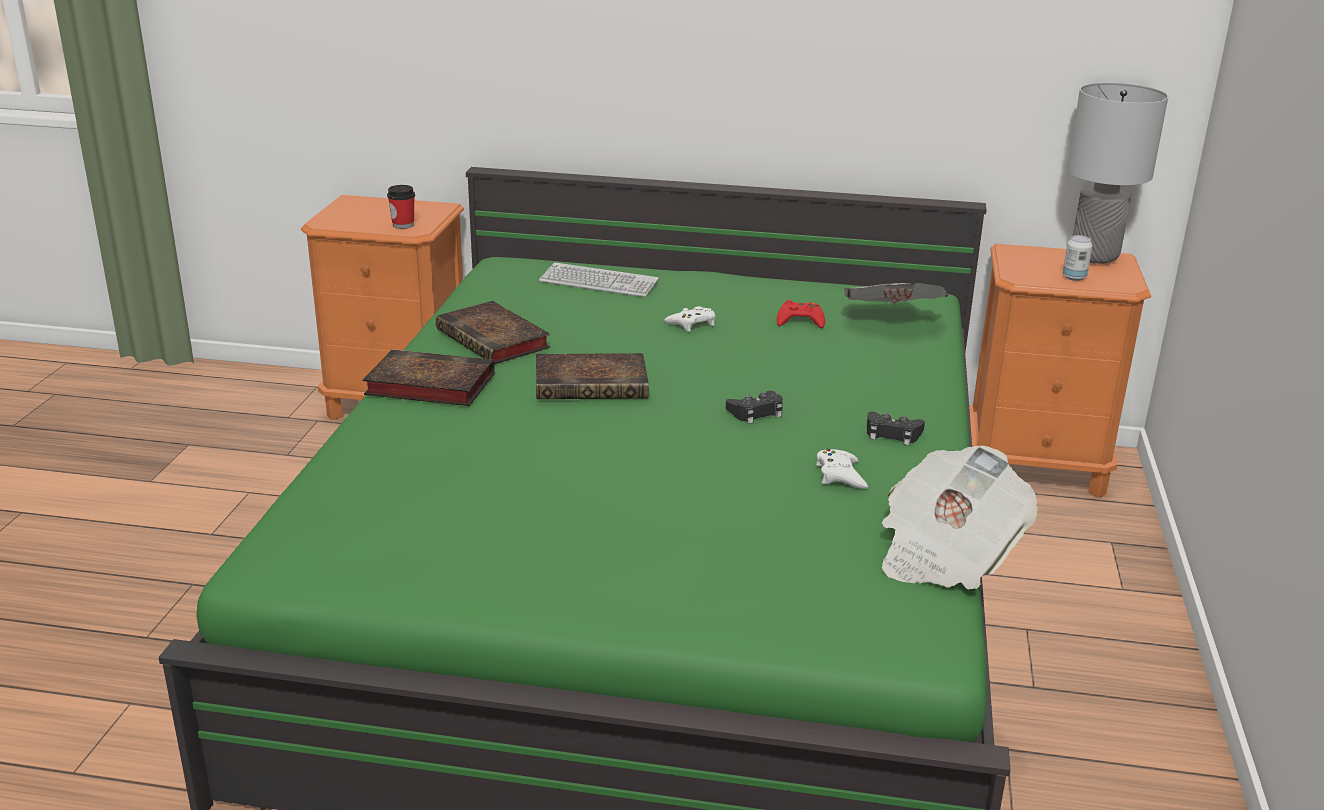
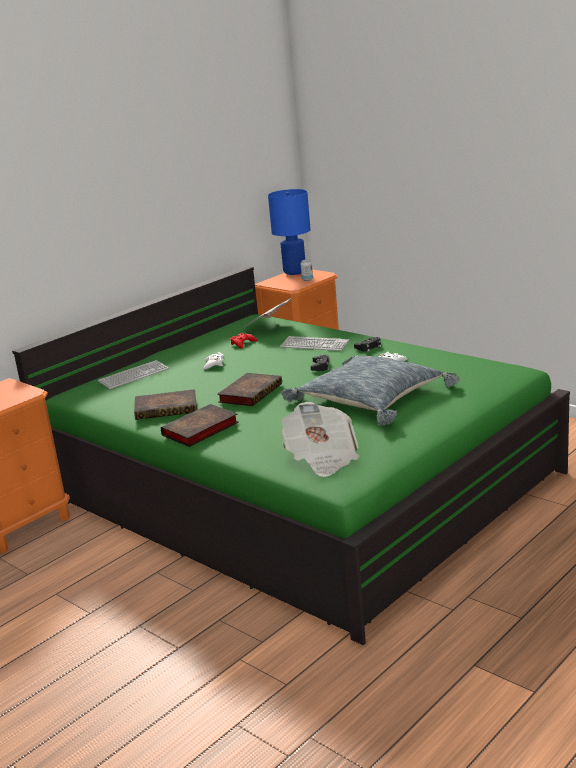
camera: 55 degrees left, 5 degrees down
(403, 225) = (19, 395): cup -> none
(660, 495) = (370, 396): none -> pillow
(853, 381) = (314, 345): none -> keyboard
(946, 553) = (466, 357): newspaper -> newspaper (321, 458)
(1093, 259) = (294, 273): grey table lamp -> blue table lamp

